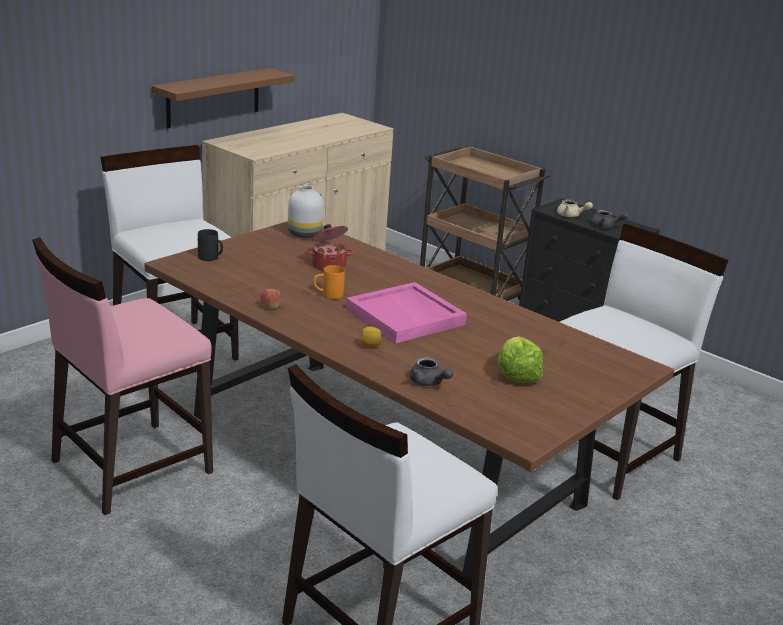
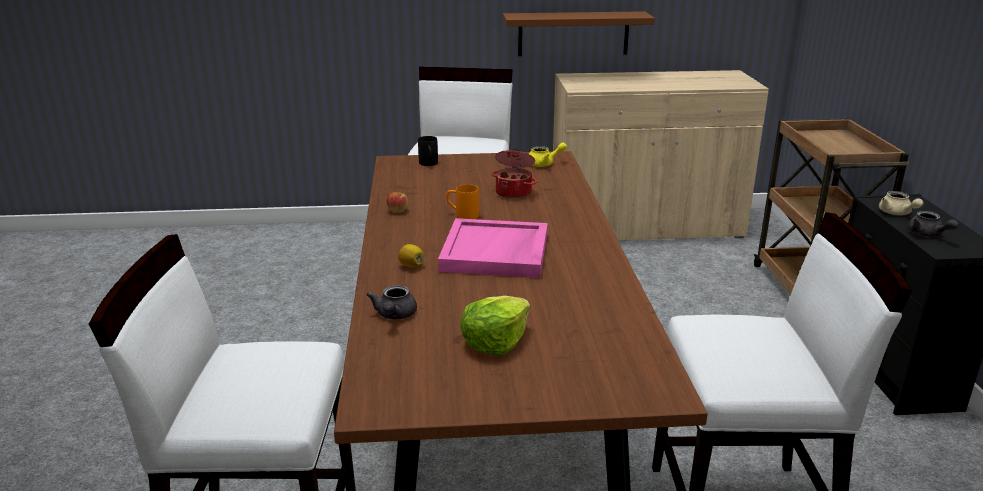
camera: 45 degrees right, 0 degrees up
(129, 466) = (303, 327): pink chair -> none
(304, 234) = (544, 164): white vase -> yellow teapot

